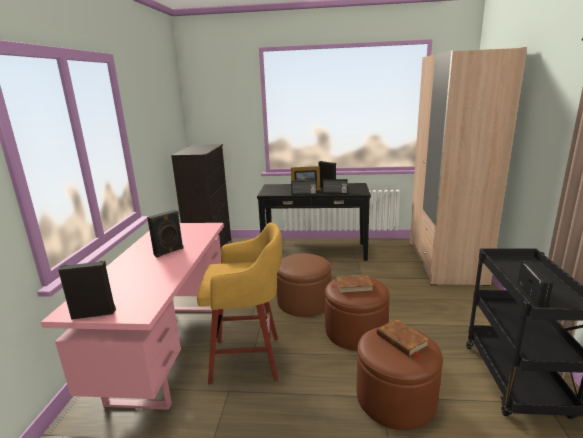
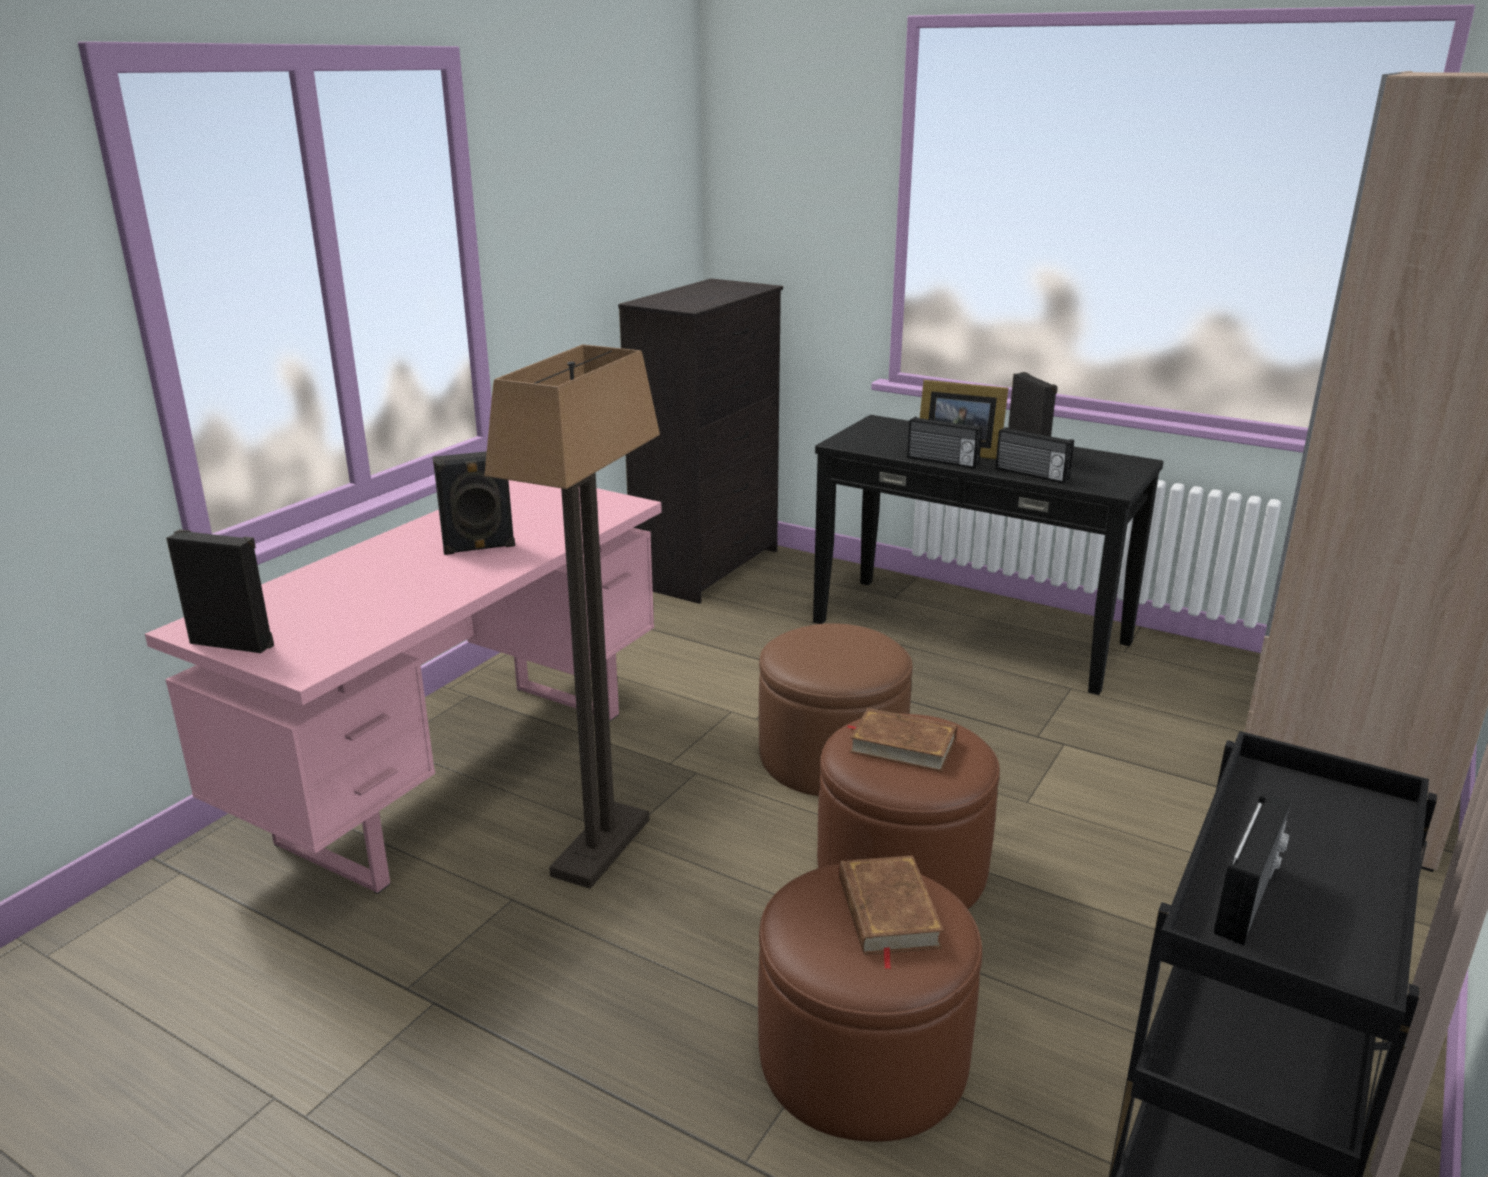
camera: 25 degrees right, 5 degrees up
(248, 359) = (601, 848): yellow stool -> floor lamp

